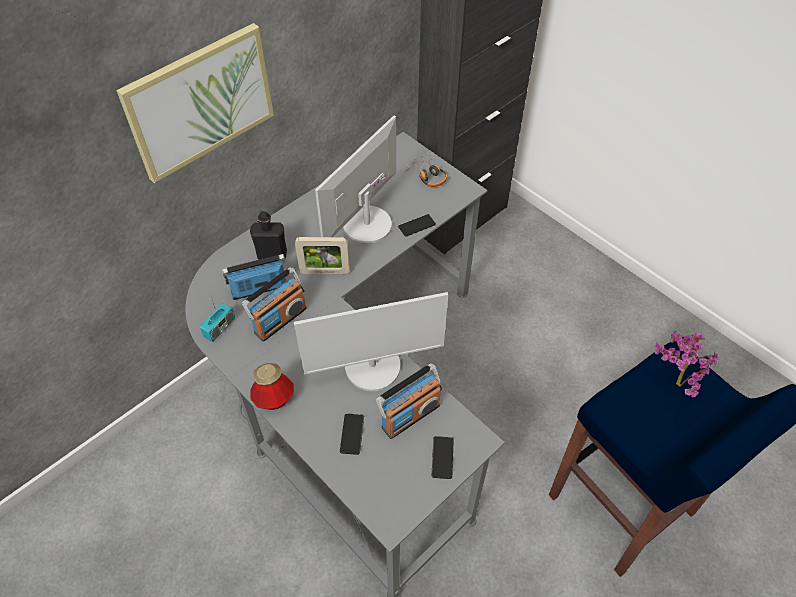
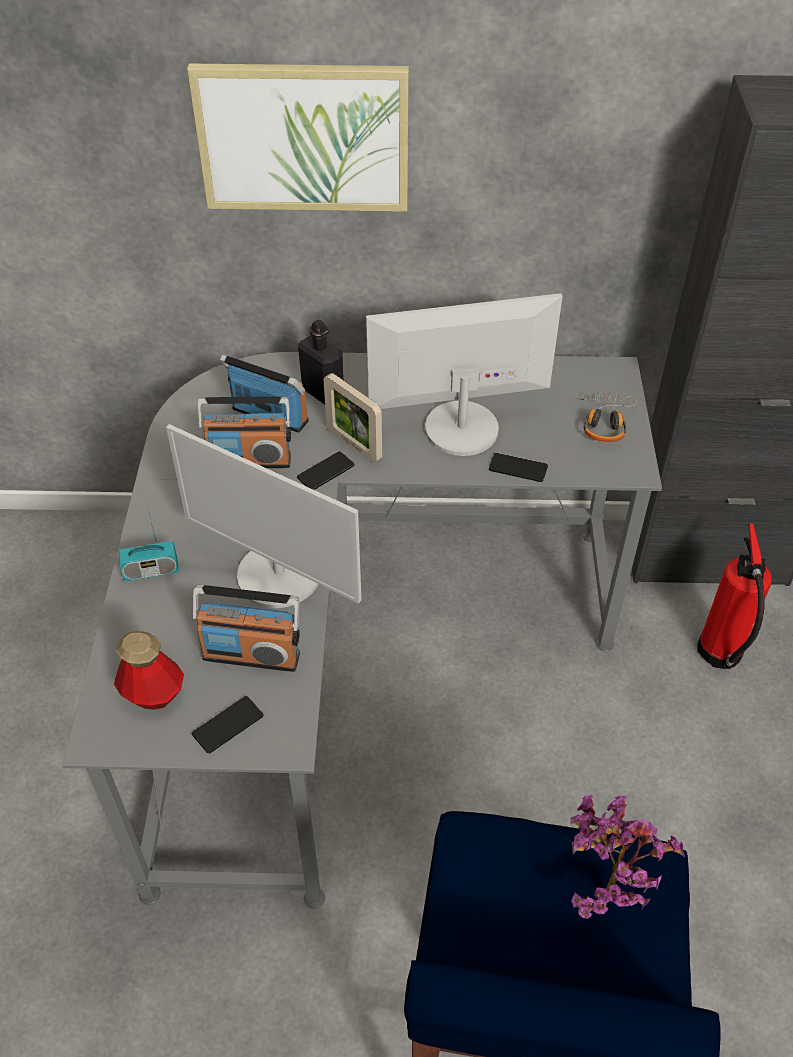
camera: 45 degrees right, 5 degrees down
(220, 328) = (187, 426): radio -> radio (151, 571)
(274, 399) = (149, 530): bottle -> bottle (153, 694)
(352, 434) = (174, 623): phone -> phone (325, 472)
(512, 260) = (719, 654): none -> fire extinguisher

